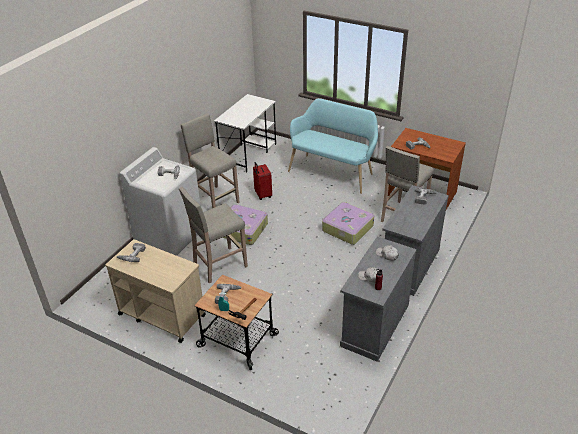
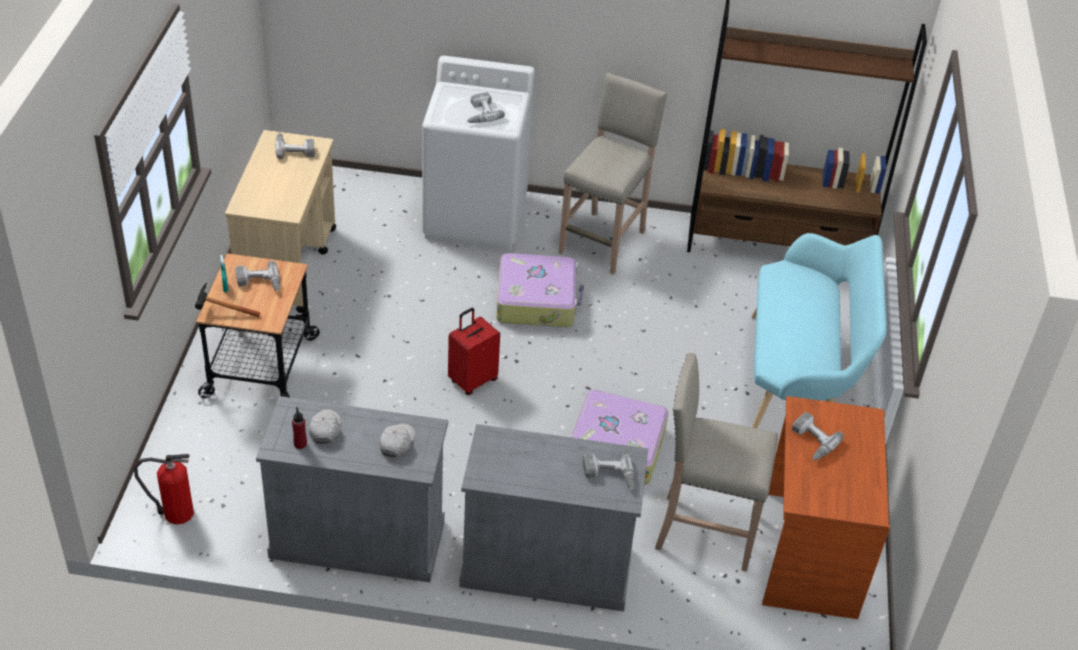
camera: 65 degrees right, 5 degrees up
(218, 265) = (427, 296): beige stool -> none
(248, 153) = (778, 245): white desk -> brown bookcase
(262, 195) = (654, 299): red suitcase -> red suitcase (472, 380)
(333, 396) = (175, 513): none -> fire extinguisher

